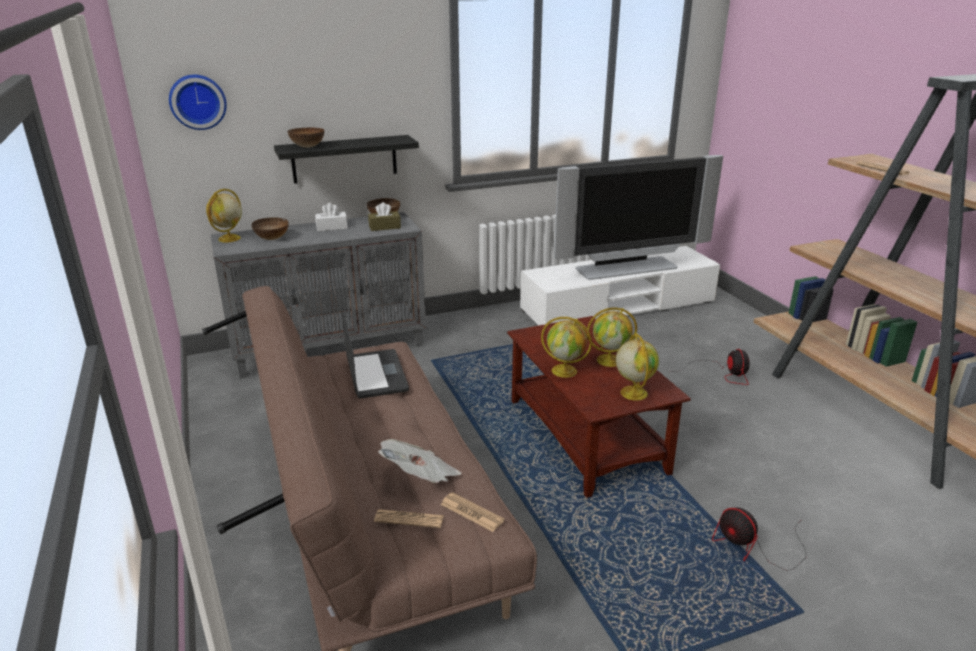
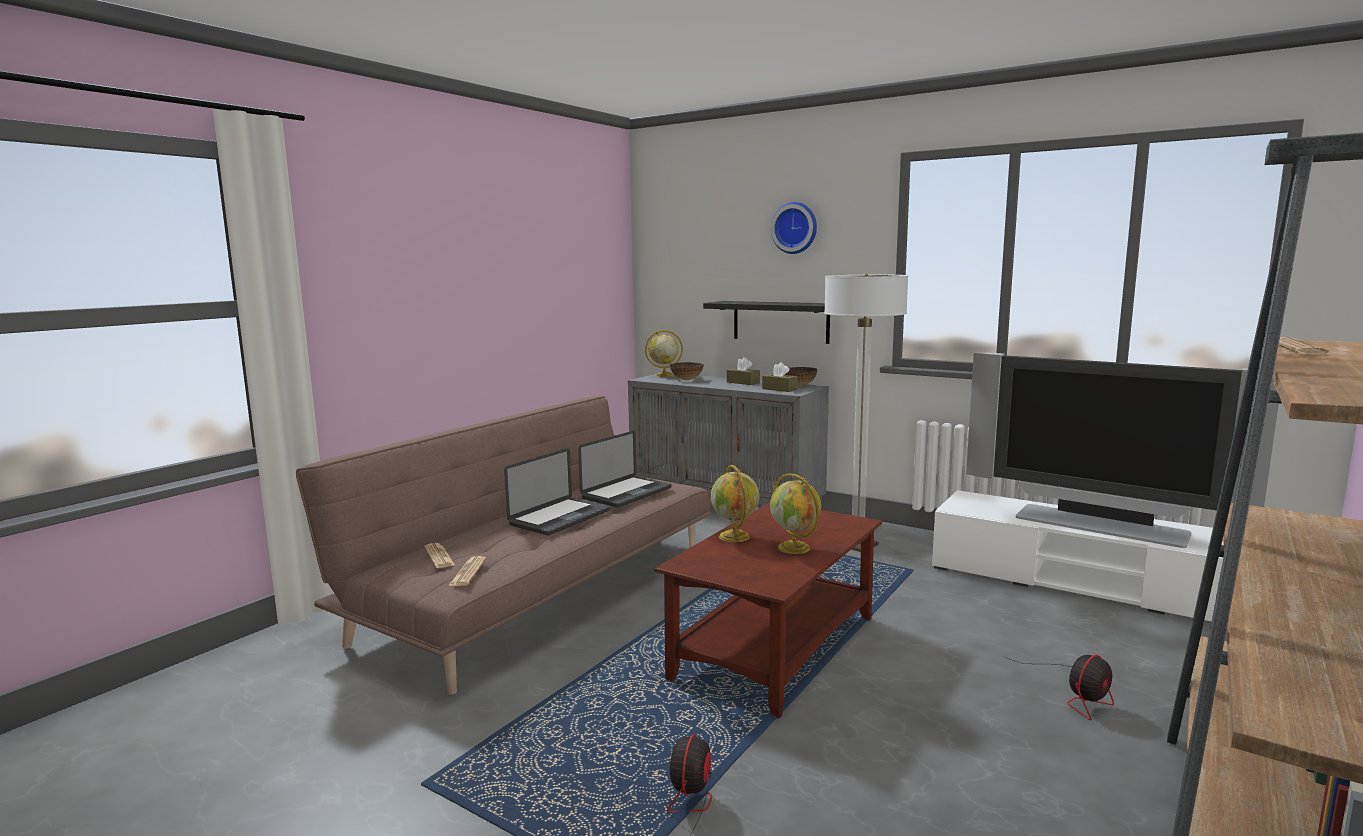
camera: 55 degrees right, 15 degrees down
(198, 101) = (673, 257): wall clock -> wall clock (795, 228)
(308, 147) = (737, 302): bowl -> none
(332, 227) = (743, 382): white tissue box -> brown tissue box
(394, 425) = (560, 518): none -> laptop
(421, 478) = (497, 545): newspaper -> none
(478, 337) = (857, 545): none -> floor lamp
(633, 392) = (744, 572): globe -> none

